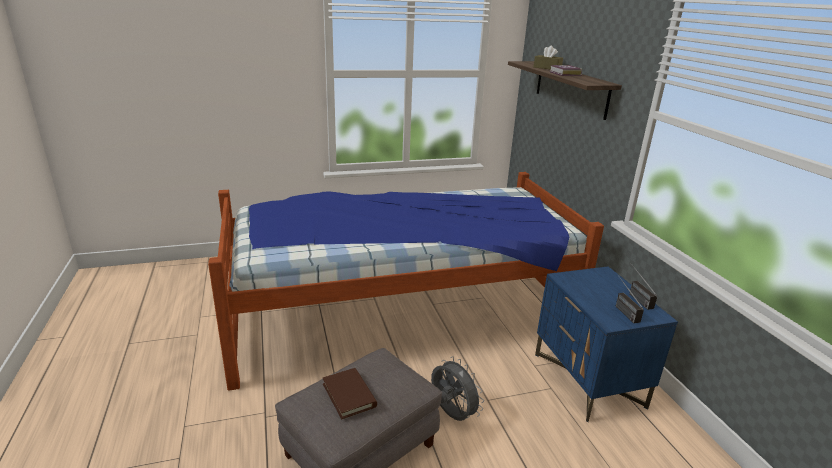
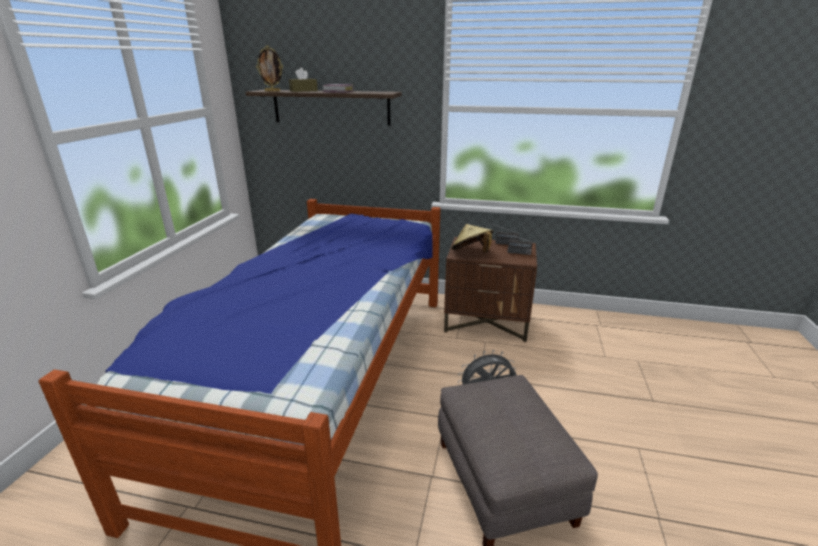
camera: 60 degrees left, 0 degrees up
(349, 395) = (519, 427): brown book -> none
(524, 64) = (272, 91): none -> picture frame
(580, 284) = (471, 253): none -> beige hat
(588, 380) = (487, 323): blue nightstand -> brown nightstand

